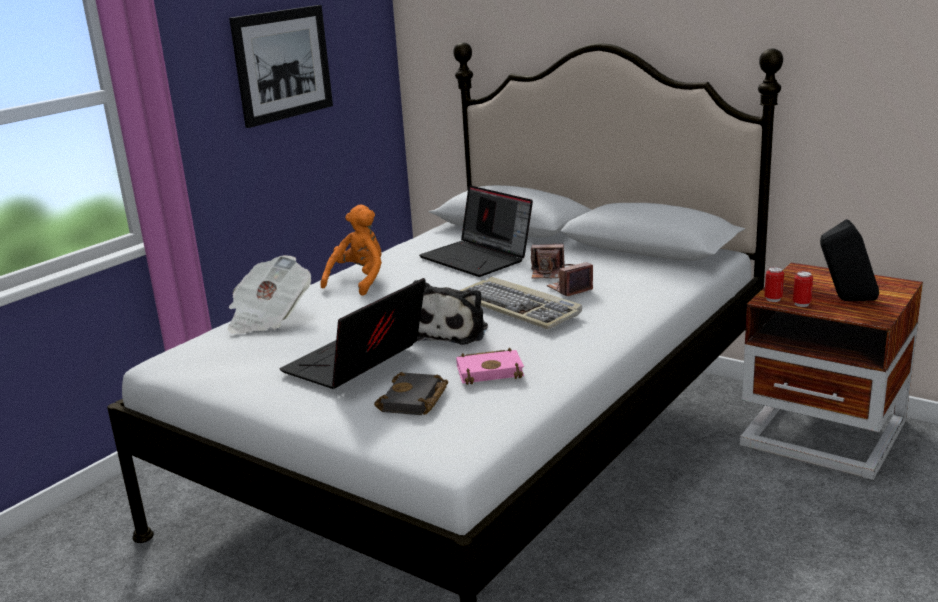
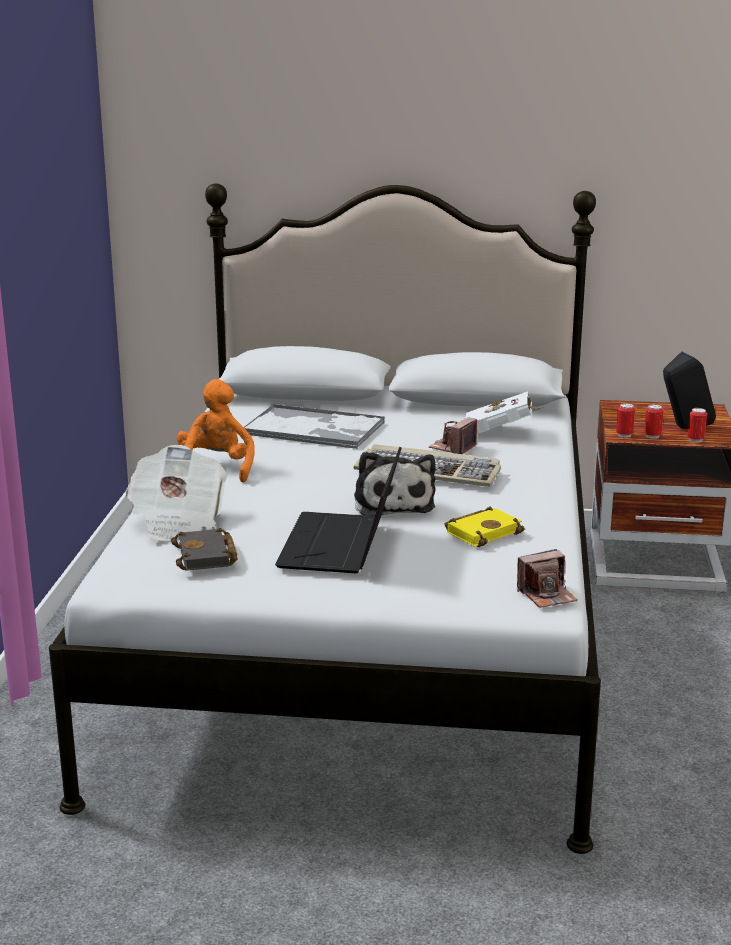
camera: 30 degrees left, 0 degrees up
(283, 64) = (41, 217): picture -> none
(414, 400) = (449, 569): black book -> black book (207, 556)
(478, 258) = (315, 429): laptop -> tray
(491, 371) = (483, 531): pink book -> yellow book
(547, 273) = (410, 435): camera -> camera (547, 595)
(631, 281) = (500, 433): none -> white book
(844, 314) = (695, 440): none -> can

